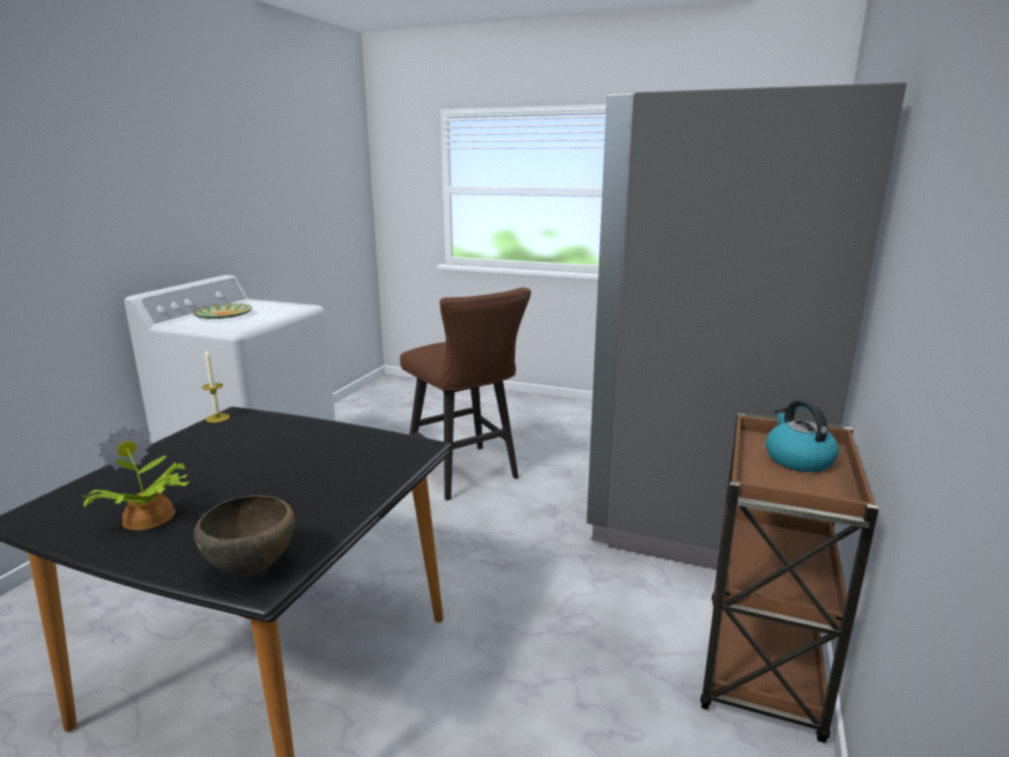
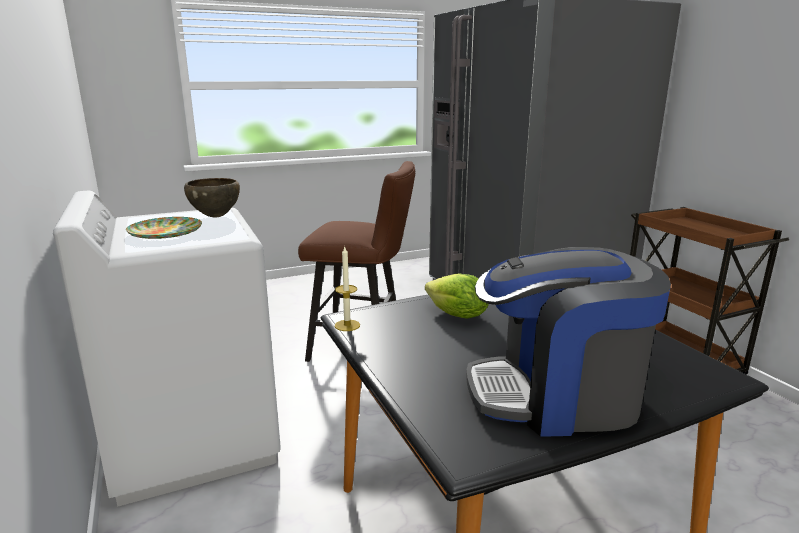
camera: 45 degrees left, 0 degrees up
(147, 518) = (556, 396): potted plant -> coffee machine
(254, 569) = (700, 375): brown bowl -> brown bowl (216, 216)
(283, 441) = (457, 316): none -> lettuce
(797, 459) = (694, 227): kettle -> none

